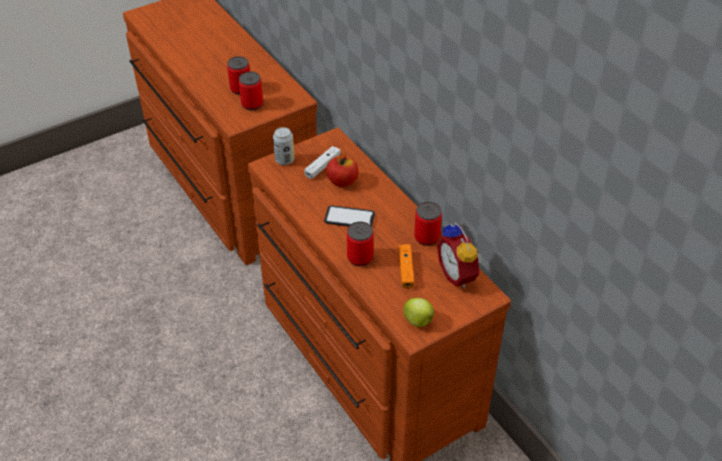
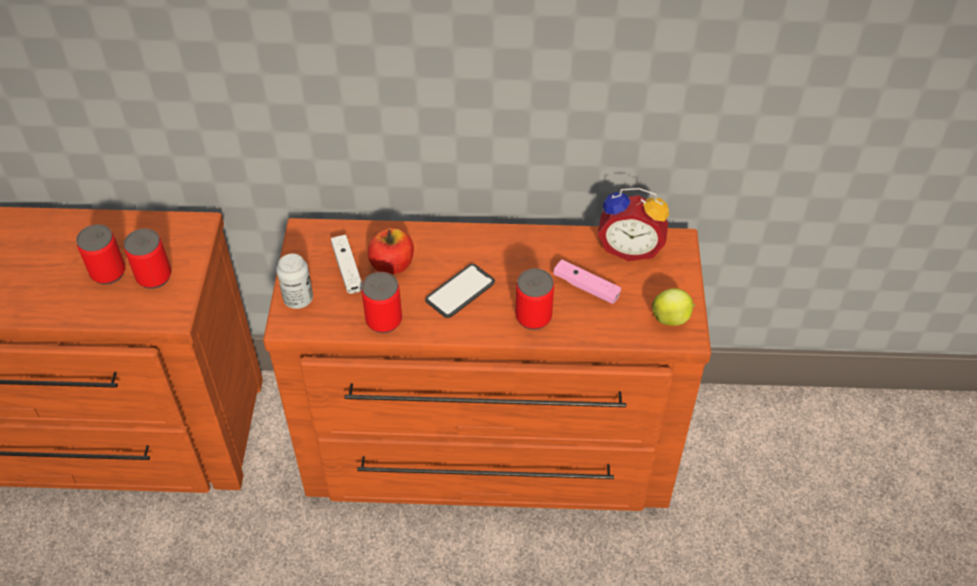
camera: 55 degrees left, 5 degrees up
(406, 270) = (586, 287): orange game controller -> pink game controller
(426, 237) = (552, 242): can -> can (384, 320)

